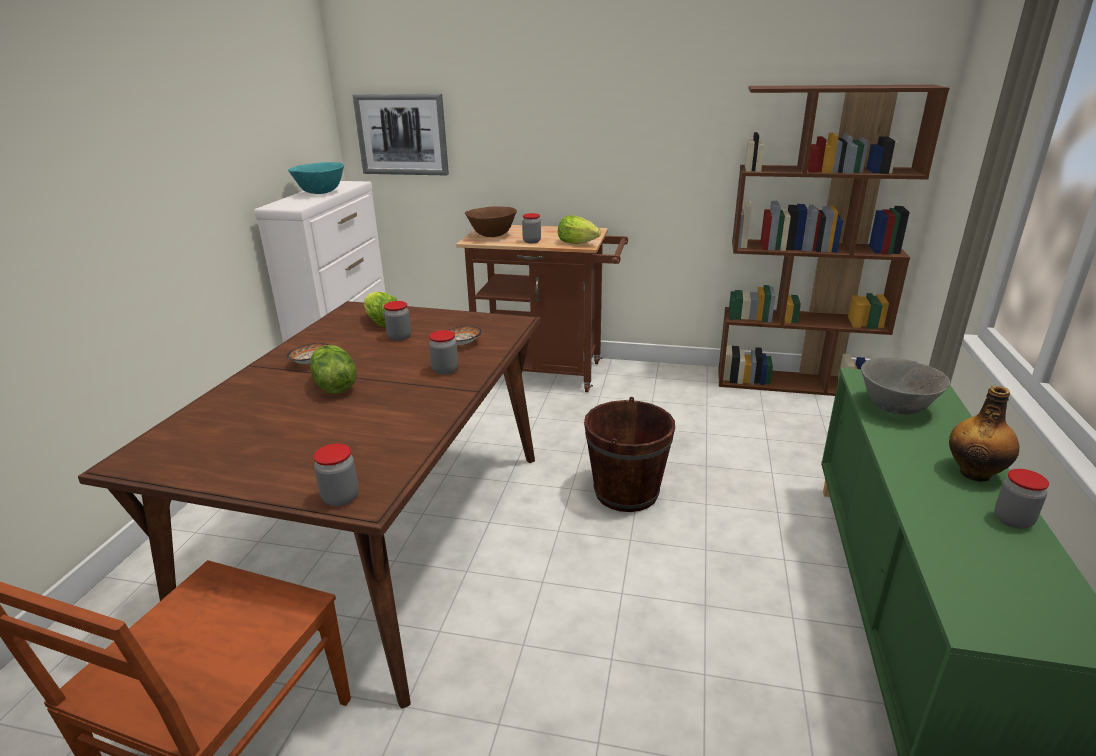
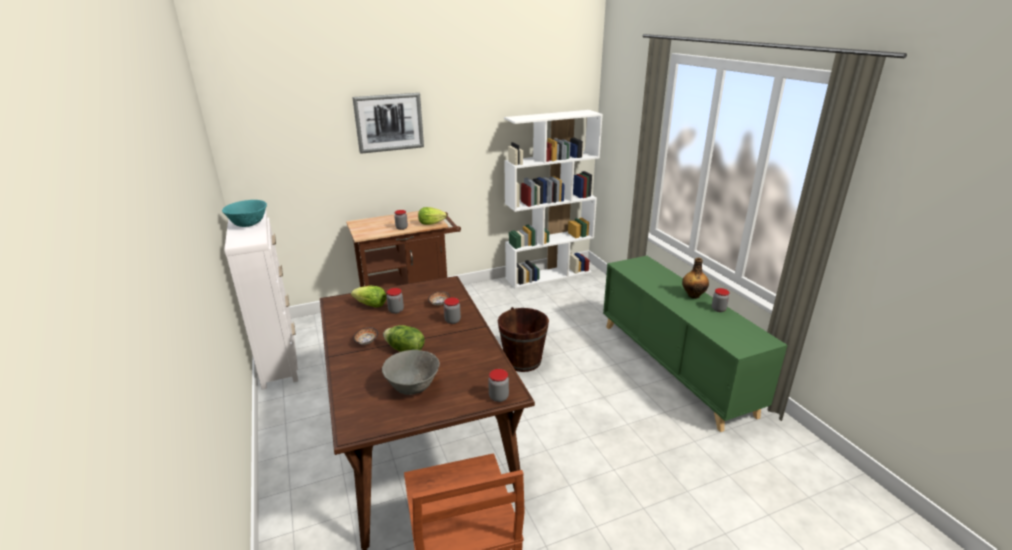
camera: 35 degrees left, 0 degrees up
(402, 134) = (276, 168): picture -> picture (389, 122)
(492, 236) = (370, 229): brown bowl -> none
(794, 383) = (549, 275): brown bookcase -> white bookcase
(895, 407) = (644, 276): grey bowl -> grey bowl (412, 387)

